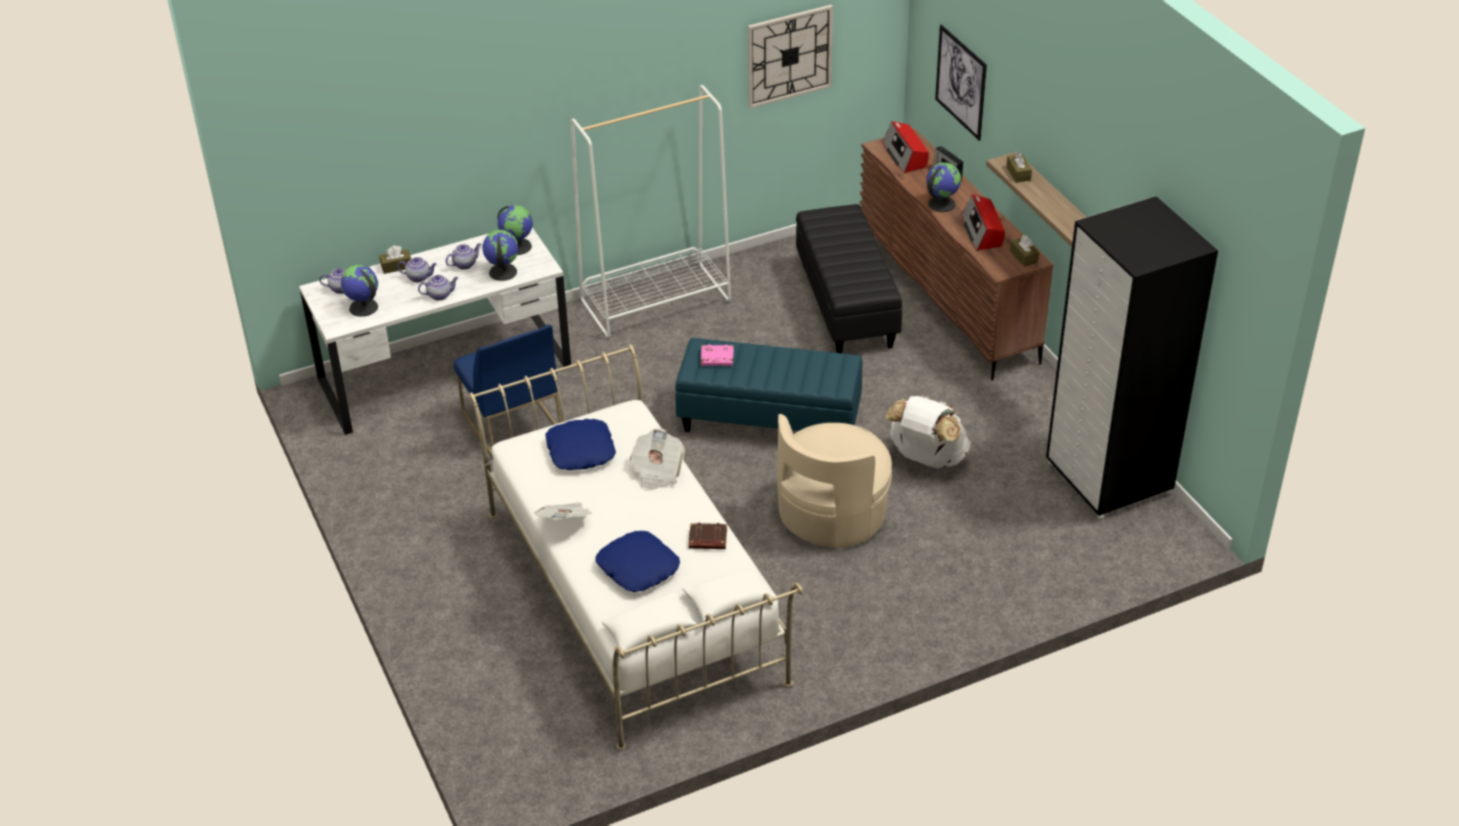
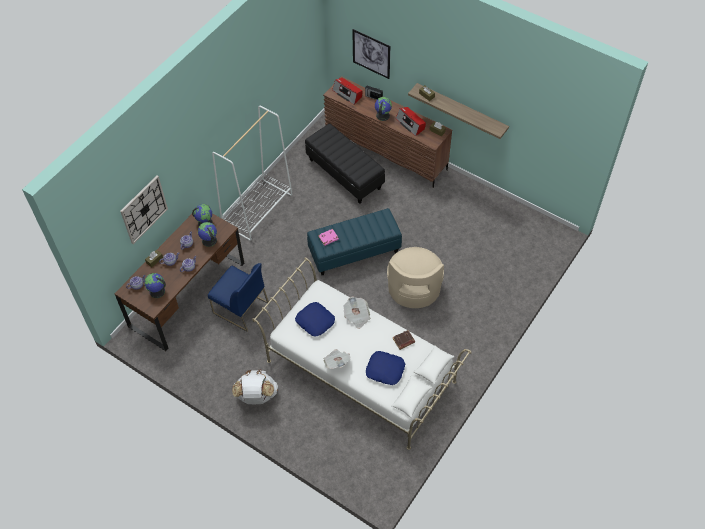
camera: 30 degrees left, 15 degrees up
(445, 373) = (187, 294): white desk -> brown desk
(789, 56) = (285, 69): wall clock -> wall clock (144, 209)
(927, 458) = (433, 241): white backpack -> white backpack (256, 396)
(1109, 479) = (512, 217): wardrobe -> none

